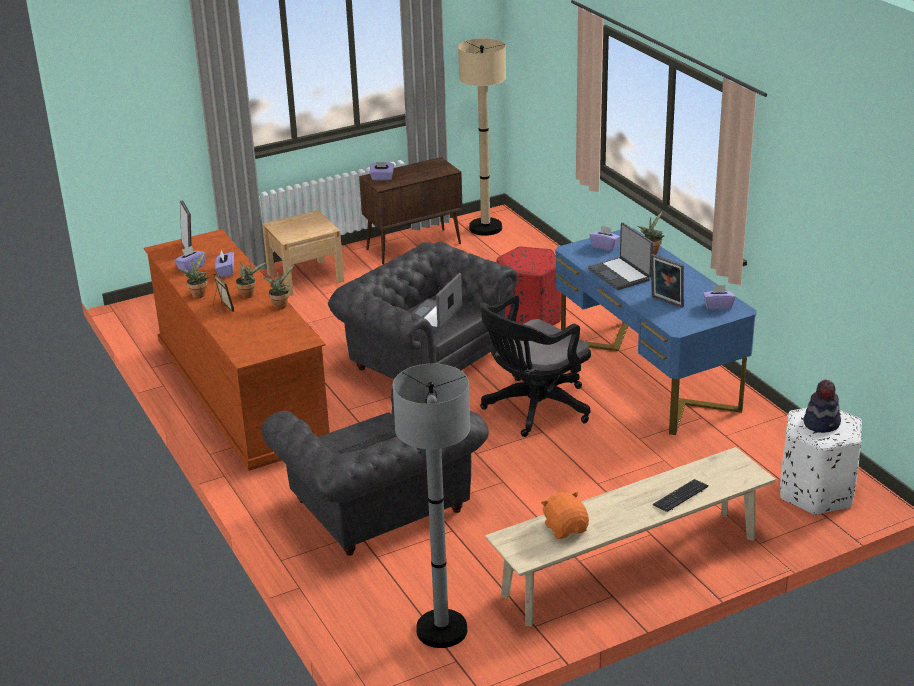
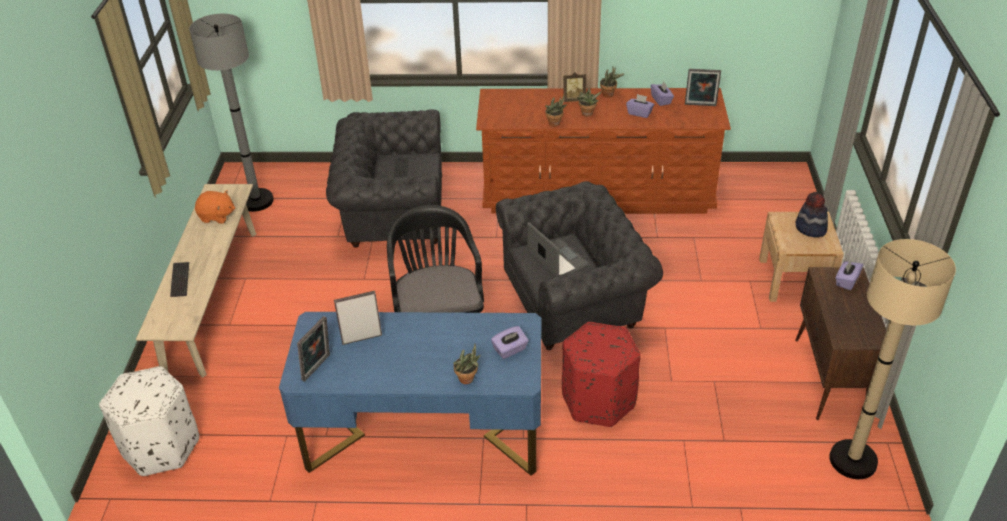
camera: 120 degrees right, 10 degrees up
(620, 274) = (442, 333): laptop -> none
(718, 306) = (318, 368): purple tissue box -> picture frame
(822, 423) = (142, 392): hat -> hat (810, 228)

